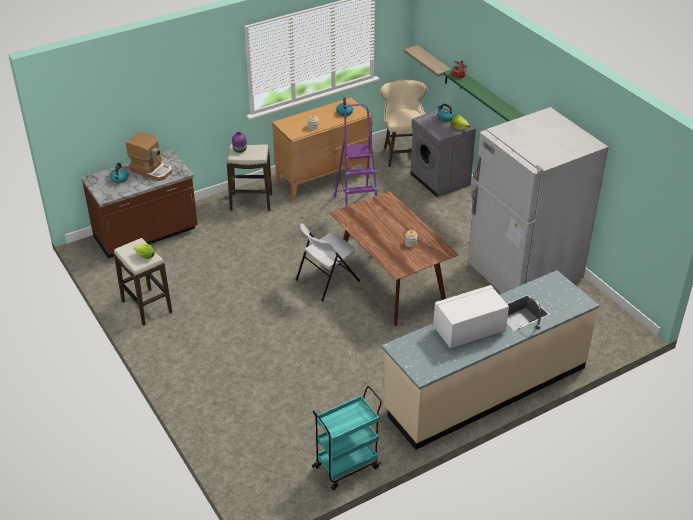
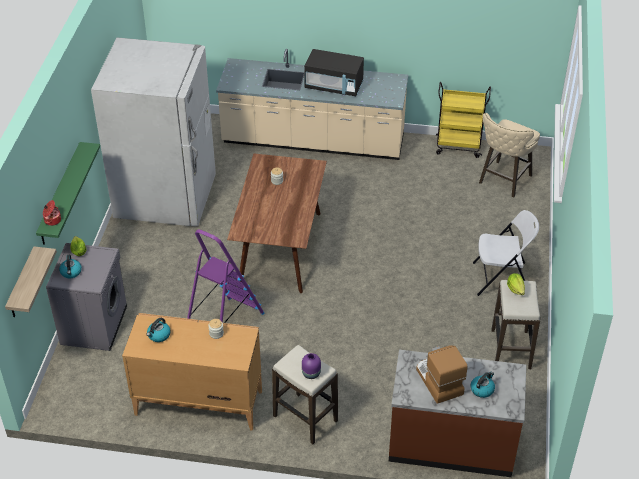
camera: 140 degrees left, 5 degrees up
(327, 280) = (328, 281): white chair -> white chair (501, 279)
(346, 468) = (458, 147): turquoise cart -> yellow cart
(402, 154) = (80, 383): beige stool -> beige stool (504, 180)
(468, 331) = (334, 86): white microwave -> black microwave

